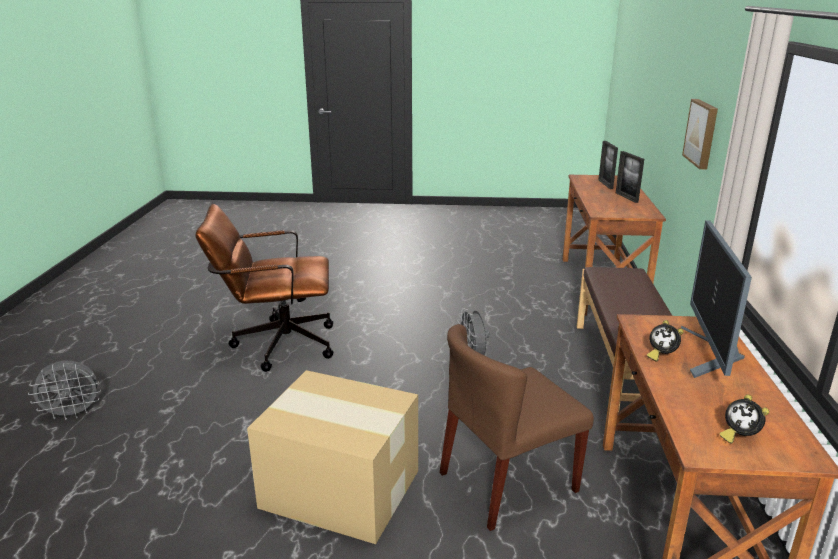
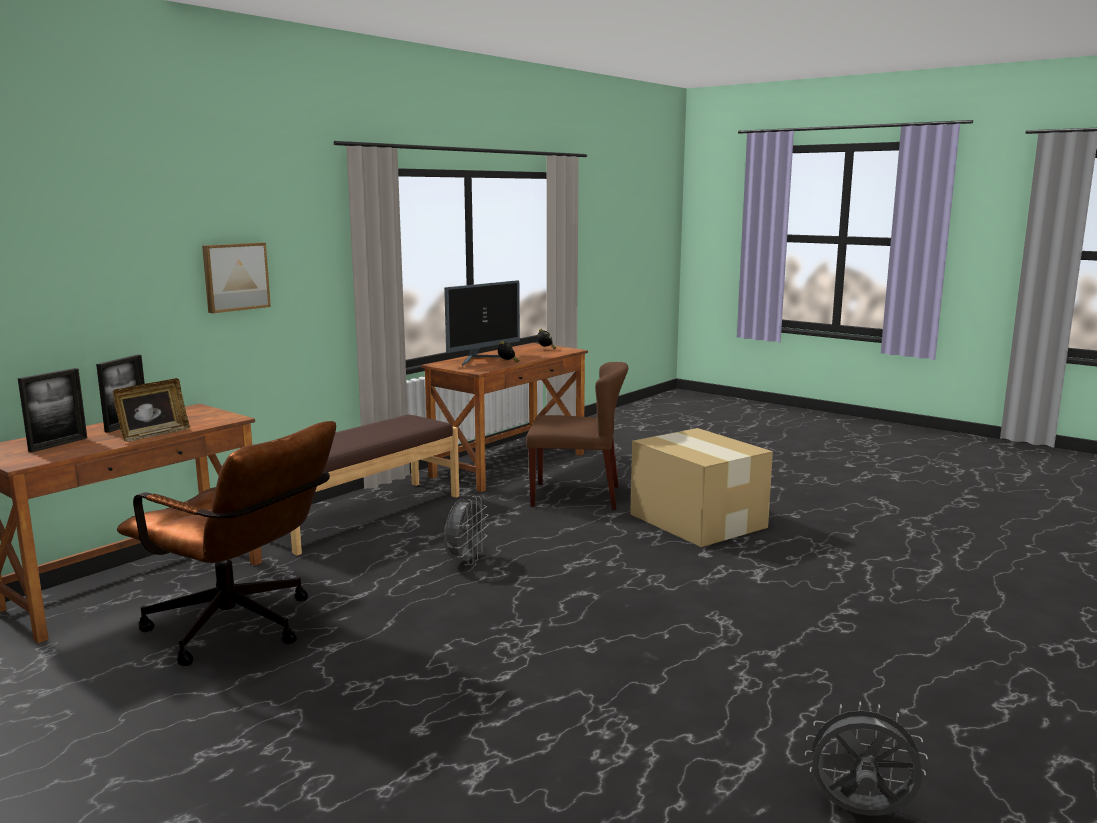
camera: 145 degrees left, 10 degrees down
(73, 414) = (972, 639): grey fan -> grey fan (860, 813)
(276, 344) = (677, 649): brown office chair -> brown office chair (241, 630)
(591, 196) = (154, 435): none -> picture frame

